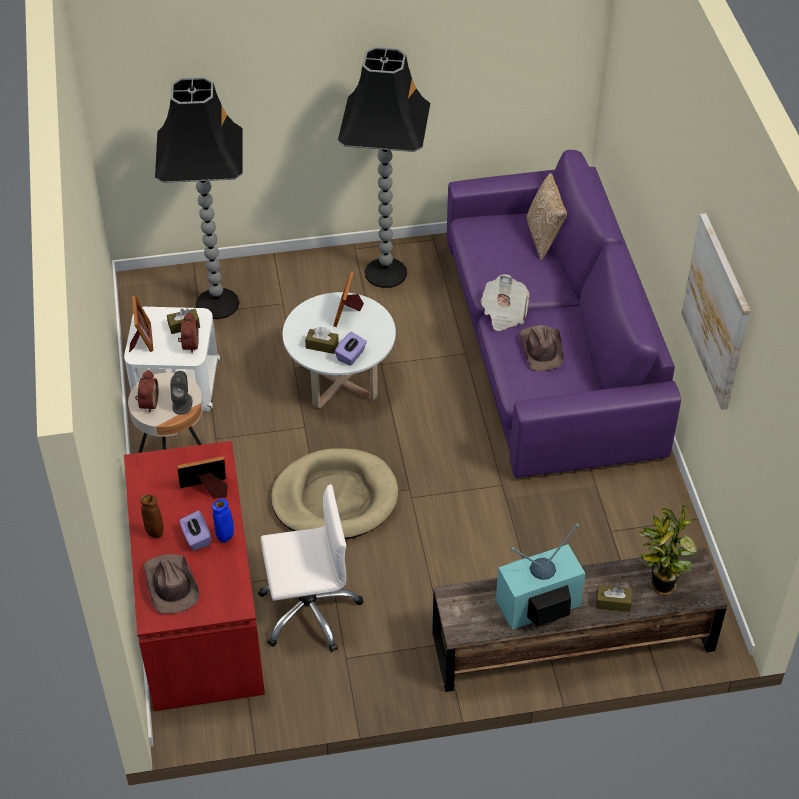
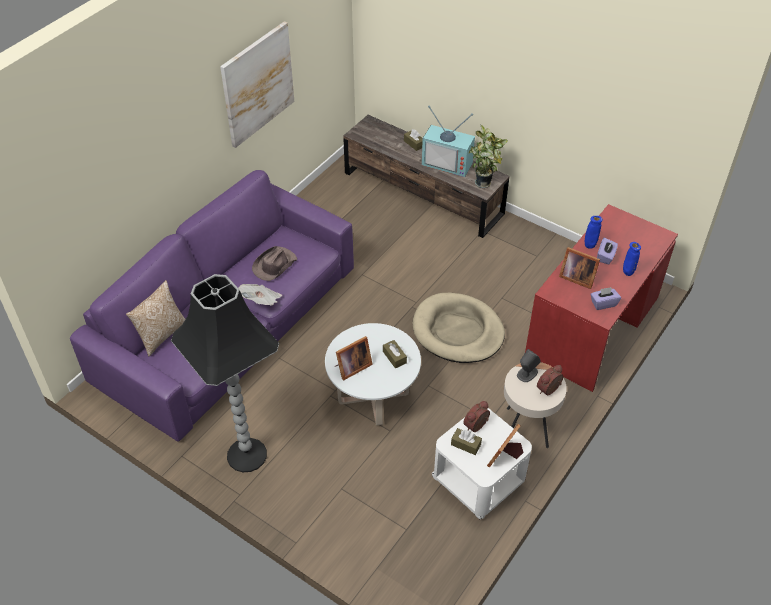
camera: 135 degrees left, 0 degrees up
(155, 534) = (628, 273): brown vase -> blue vase
(170, 585) = (640, 243): brown hat -> none
(218, 303) = (384, 527): black floor lamp -> none
(309, 610) = (533, 287): white office chair -> none
(351, 356) = (385, 337): purple tissue box -> purple tissue box (603, 303)
(660, 587) = (385, 136): potted plant -> potted plant (485, 183)

